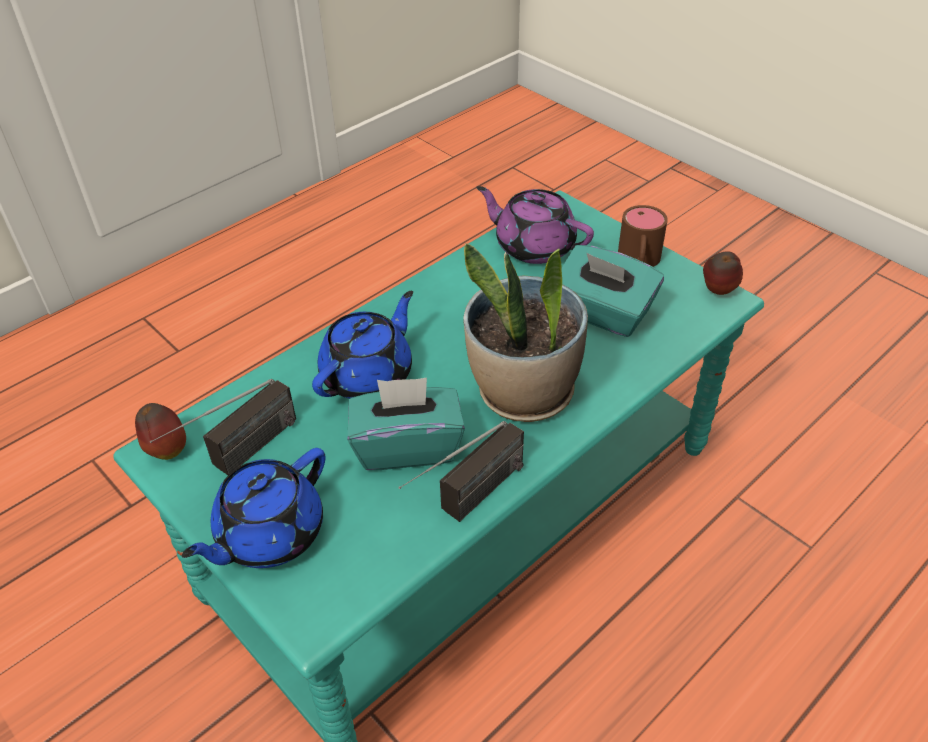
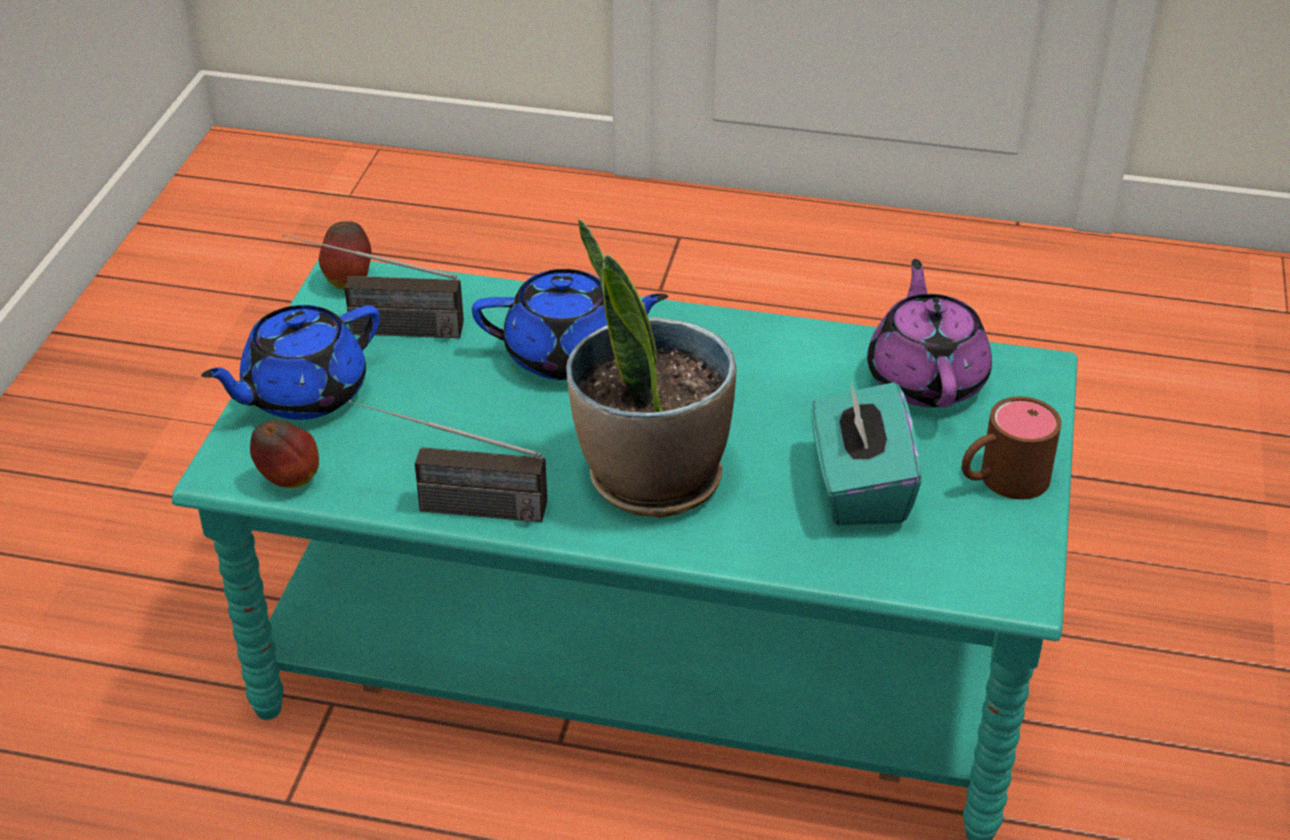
camera: 55 degrees right, 5 degrees down
(268, 534) = (303, 394): blue teapot -> blue teapot turned 45 degrees counterclockwise
(407, 446) = (491, 429): turquoise tissue box -> none
(717, 292) = (1022, 576): apple -> apple (289, 481)

